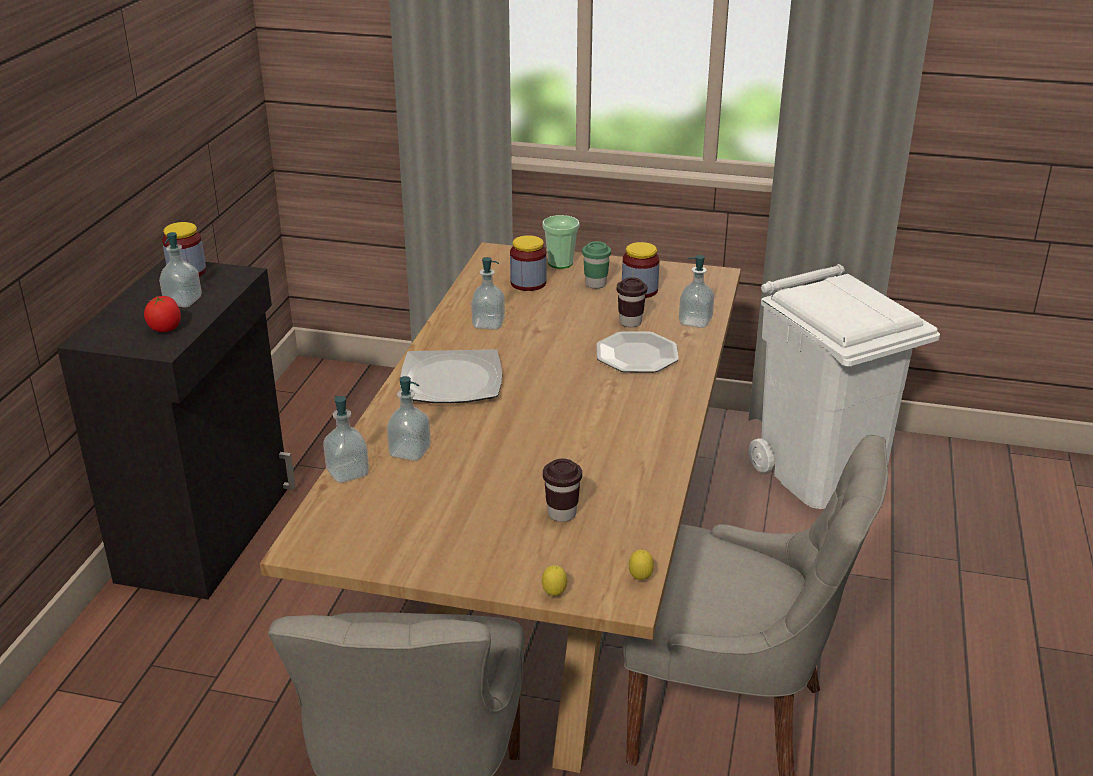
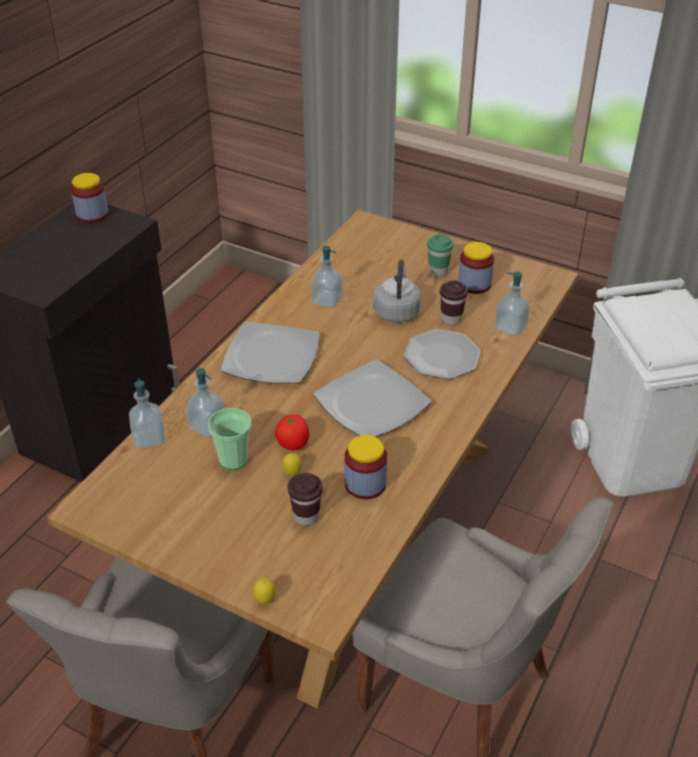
camera: 15 degrees right, 10 degrees up
(165, 329) = (52, 272): tomato -> tomato (293, 444)
(183, 301) = (77, 245): soap dispenser -> none
(528, 283) = (379, 261): jar -> jar (365, 484)
(560, 263) = (416, 243): cup -> cup (233, 459)
(569, 323) = (396, 311): none -> grey kettle
(582, 404) = (372, 402): none -> plate
(640, 579) = (344, 600): lemon -> lemon (292, 474)

